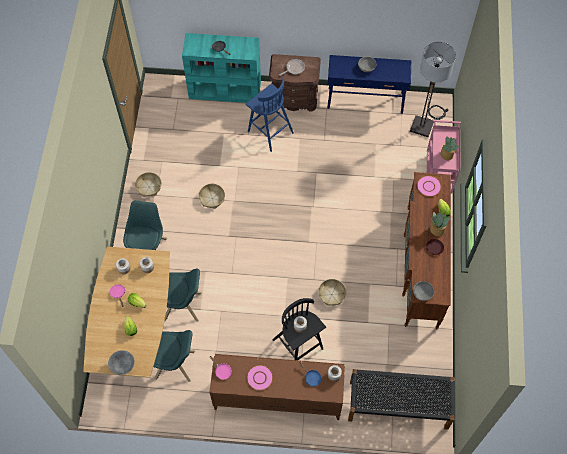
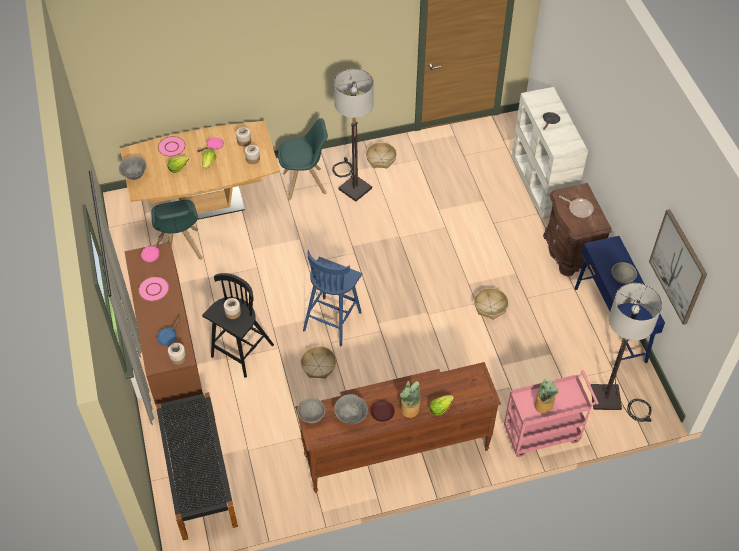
camera: 70 degrees right, 10 degrees down
(164, 216) = (351, 183): none -> floor lamp
(183, 306) = (250, 233): turquoise chair -> none
(212, 198) = (393, 216): basket -> basket (490, 306)
(225, 89) = (542, 183): turquoise bookcase -> white bookcase
(269, 131) = (509, 241): blue stool -> blue stool (333, 319)
(407, 24) = (678, 267): none -> picture
(429, 186) = (470, 383): pink plate -> pink plate (172, 147)
(431, 268) = (351, 416): none -> grey bowl

